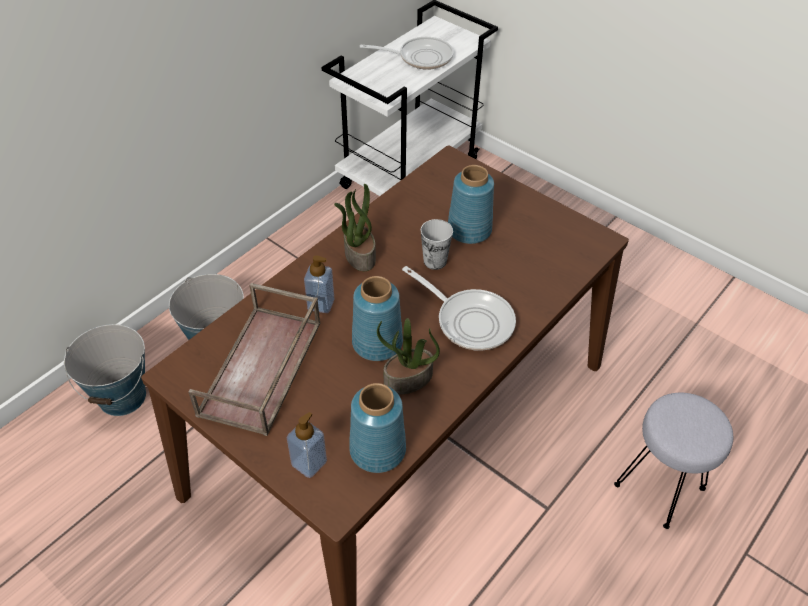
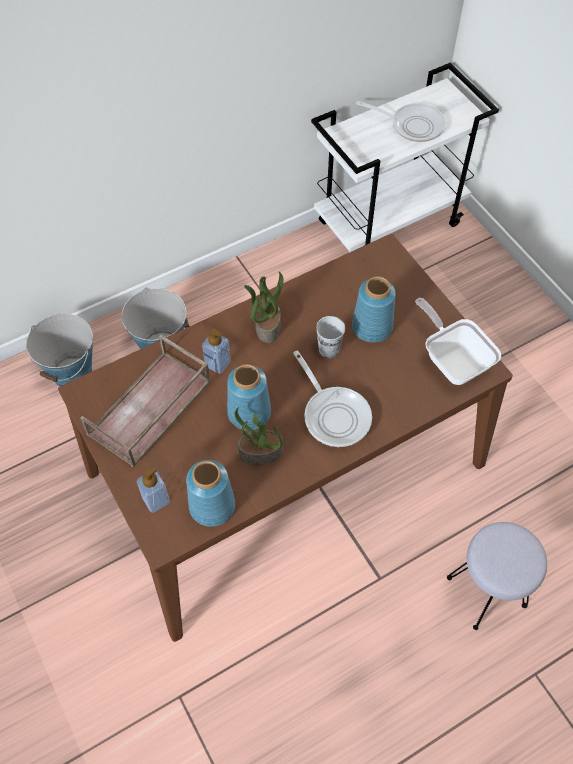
camera: 20 degrees right, 10 degrees up
(564, 239) = (453, 360): none -> frying pan

